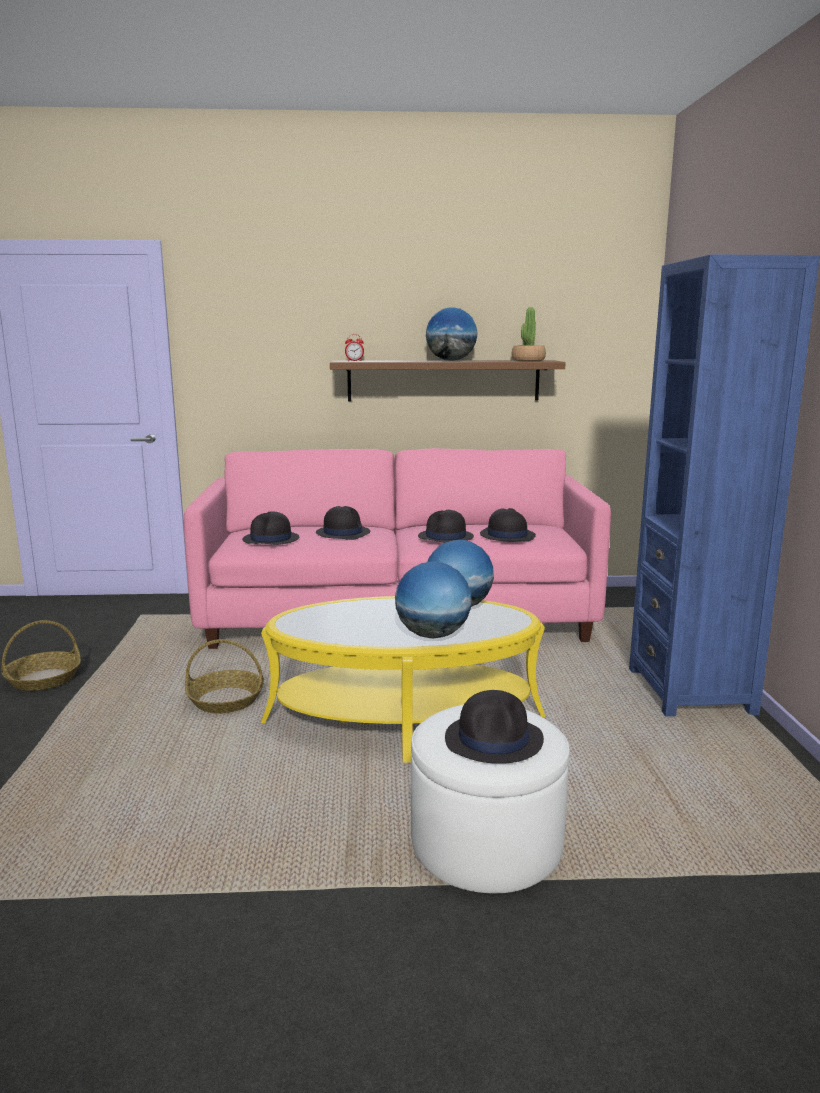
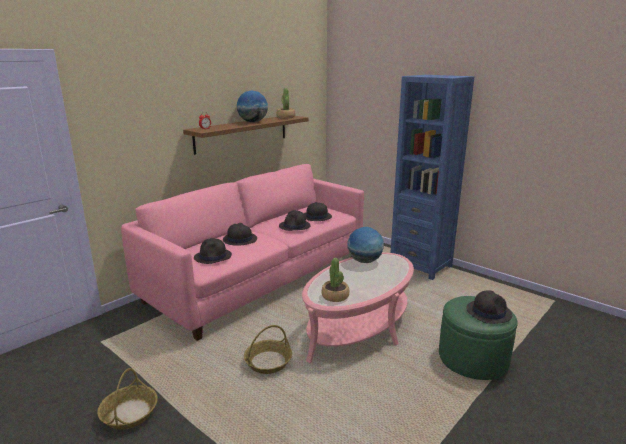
camera: 45 degrees left, 5 degrees up
(314, 625) = (335, 296): none -> potted plant
(403, 718) = (358, 327): yellow coffee table -> pink coffee table
(432, 635) = (388, 279): globe -> none
(486, 843) = (473, 358): white ottoman -> green ottoman

